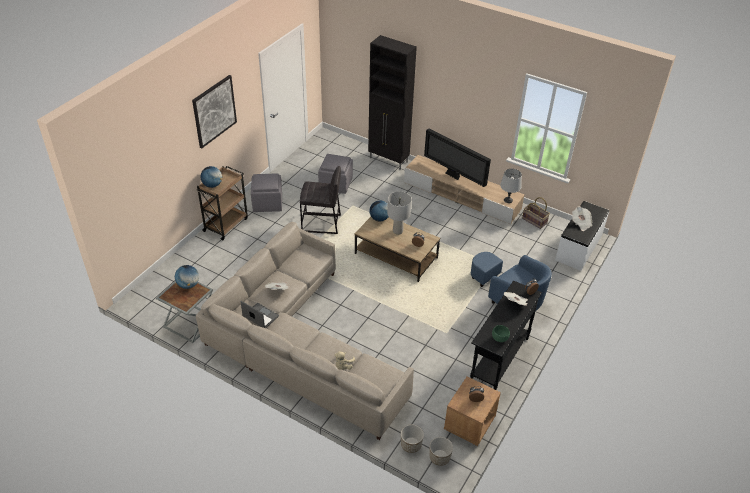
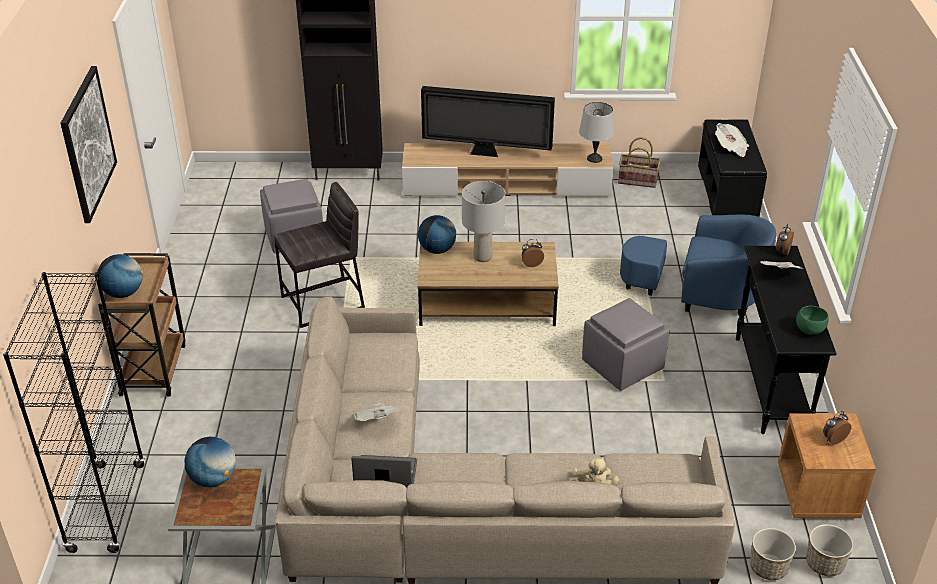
camera: 30 degrees left, 5 degrees down
(162, 279) = (107, 508): none -> black bookcase
(268, 203) = (201, 307): grey ottoman -> grey ottoman (622, 364)
(579, 247) = (728, 192): white bench -> black bench

